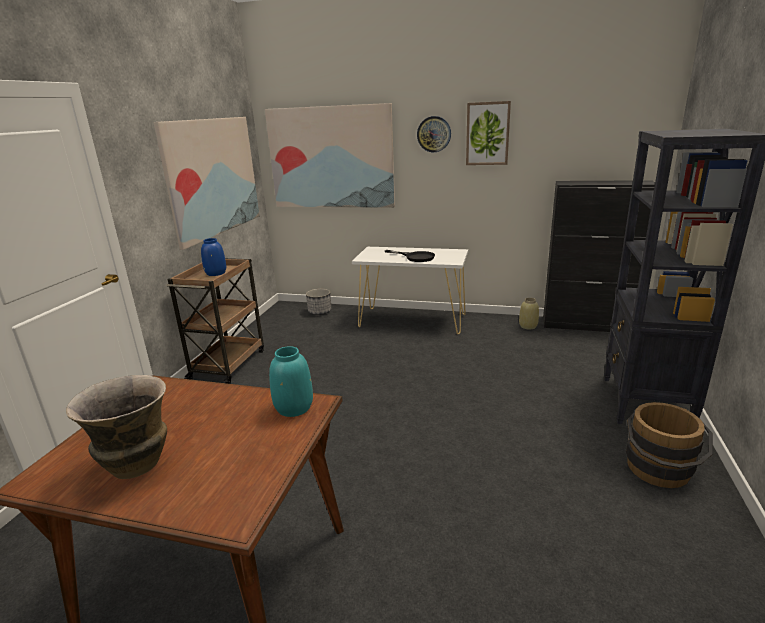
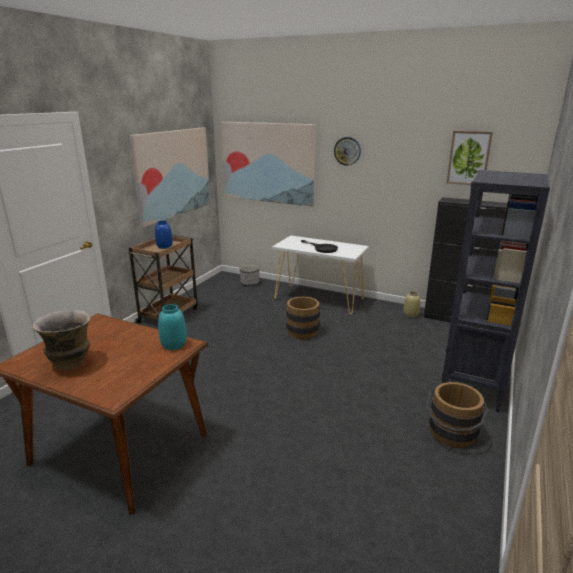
camera: 10 degrees right, 0 degrees up
(411, 361) = (303, 330): none -> brown bucket
(487, 133) = (389, 154): picture -> picture (469, 158)

